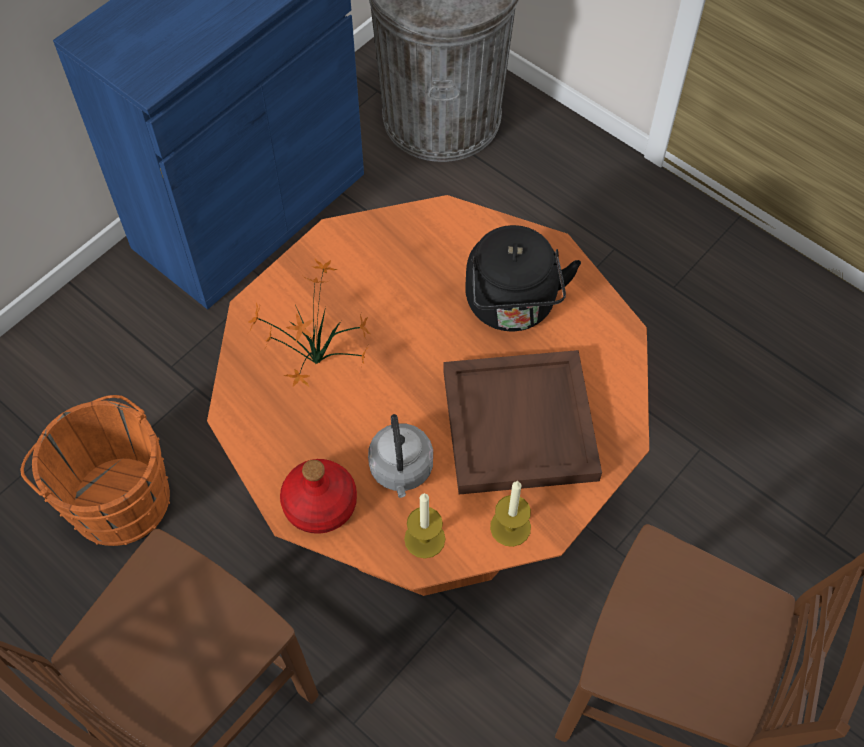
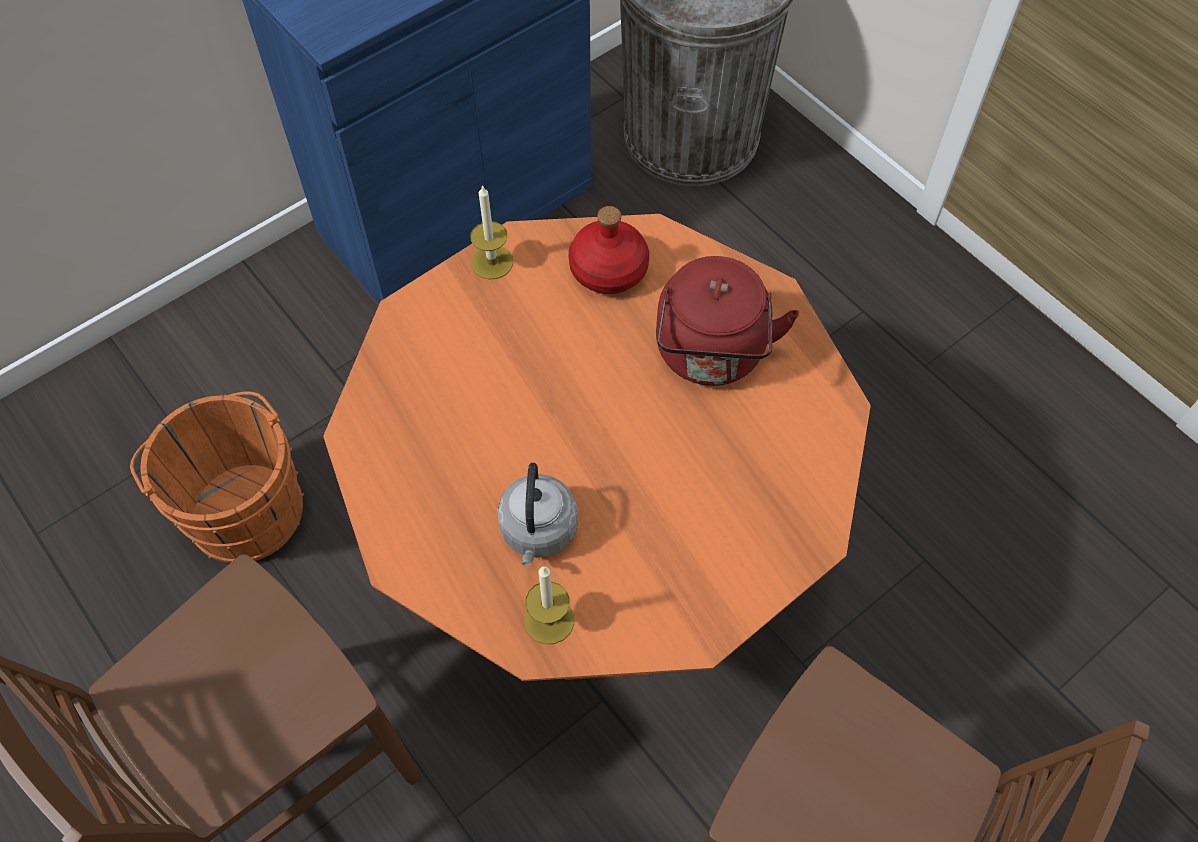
camera: 10 degrees right, 0 degrees up
(313, 362) = (461, 386): potted plant -> none
(320, 503) = (433, 555): red bottle -> red bottle (609, 269)
(510, 527) = (656, 623): candle -> candle (492, 262)
(512, 306) = (711, 355): black kettle -> red kettle
(521, 426) = (693, 501): brown tray -> none

